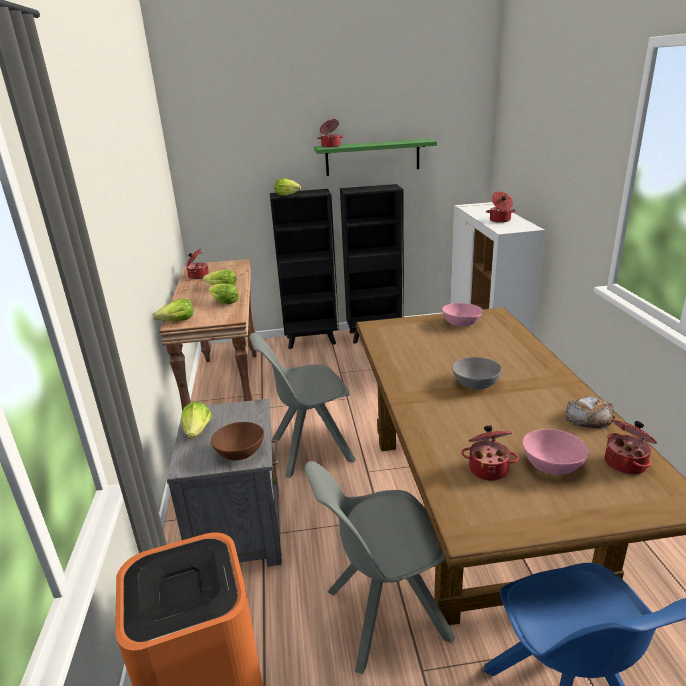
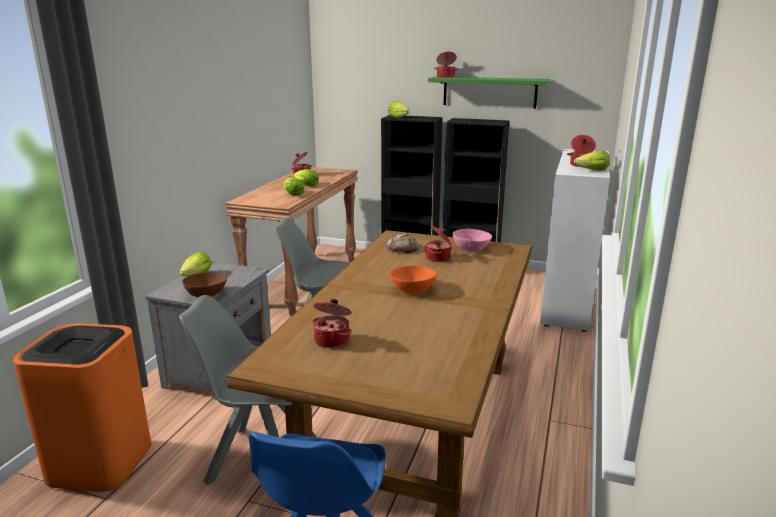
camera: 25 degrees right, 5 degrees down
(177, 321) = (244, 199): lettuce -> lettuce (592, 170)
(475, 383) = (412, 289): grey bowl -> orange bowl
(552, 464) = (385, 352): pink bowl -> none
(589, 417) = (470, 334): bread -> bread (402, 248)
(626, 463) = (447, 369): cooking pot -> cooking pot (438, 258)

